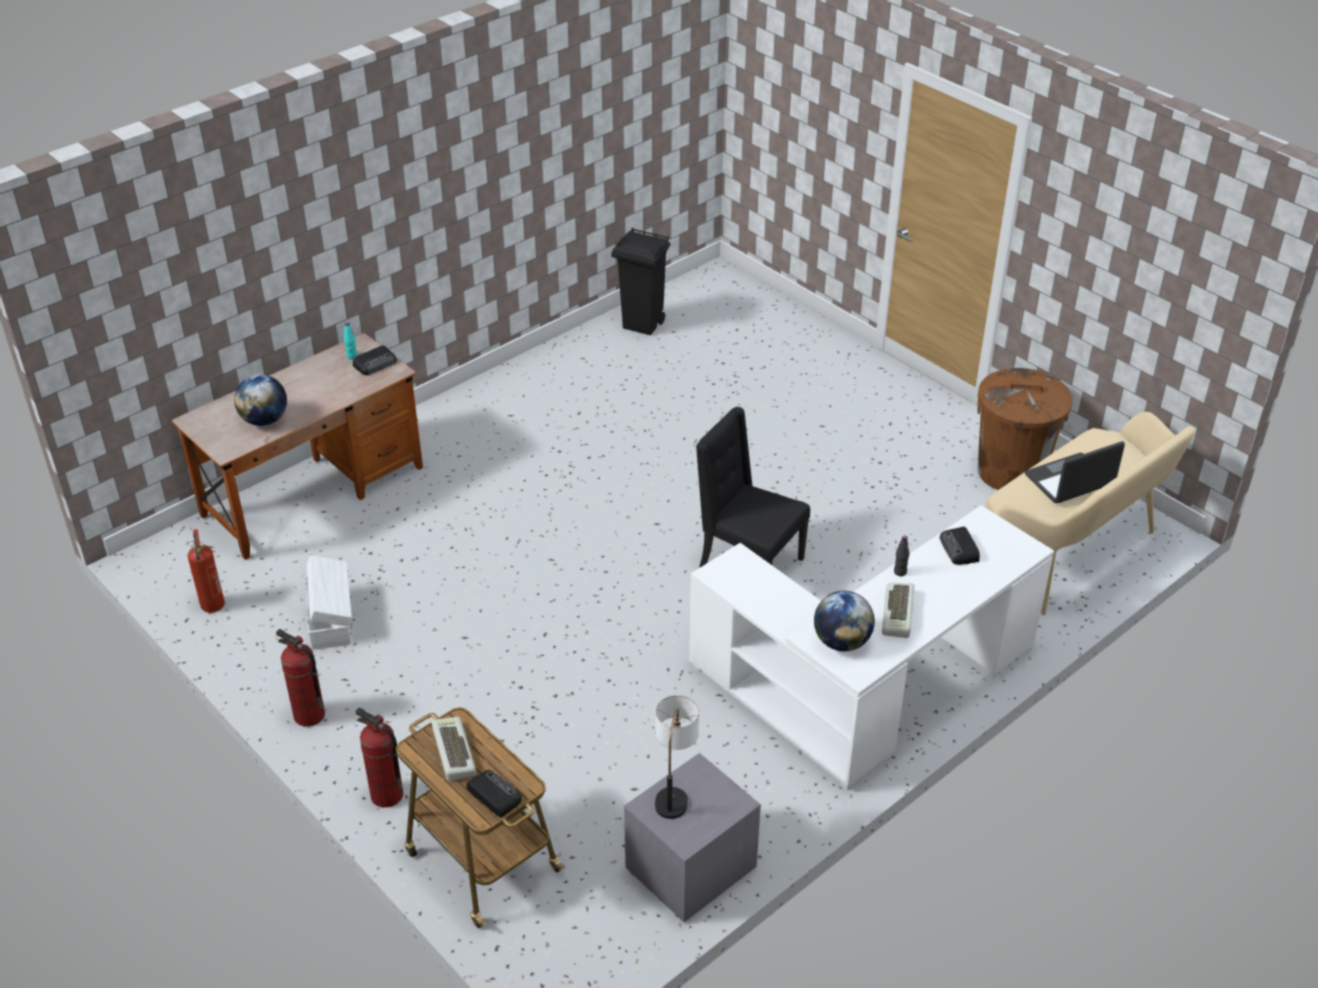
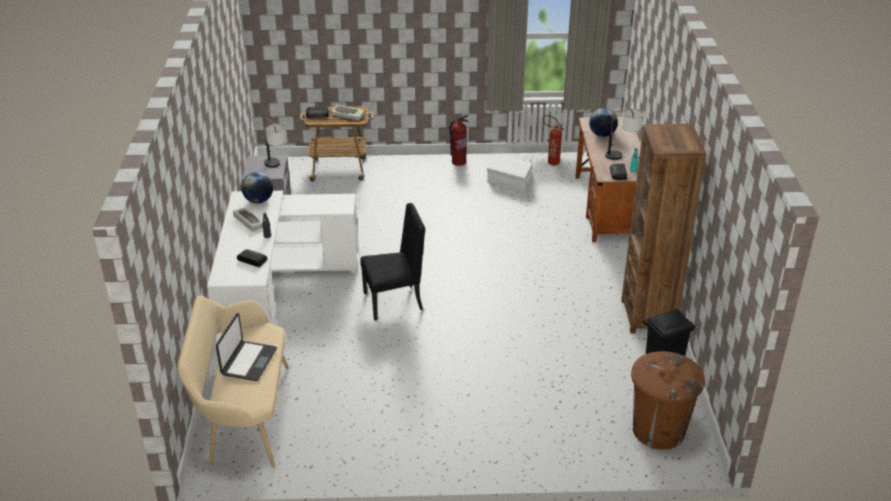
camera: 130 degrees right, 5 degrees down
(317, 380) = (622, 155): none -> table lamp
(387, 795) = (396, 163): fire extinguisher -> none
(537, 370) = (648, 316): none -> brown bookcase
(1011, 472) = (331, 445): brown trash can -> brown trash can (658, 430)

